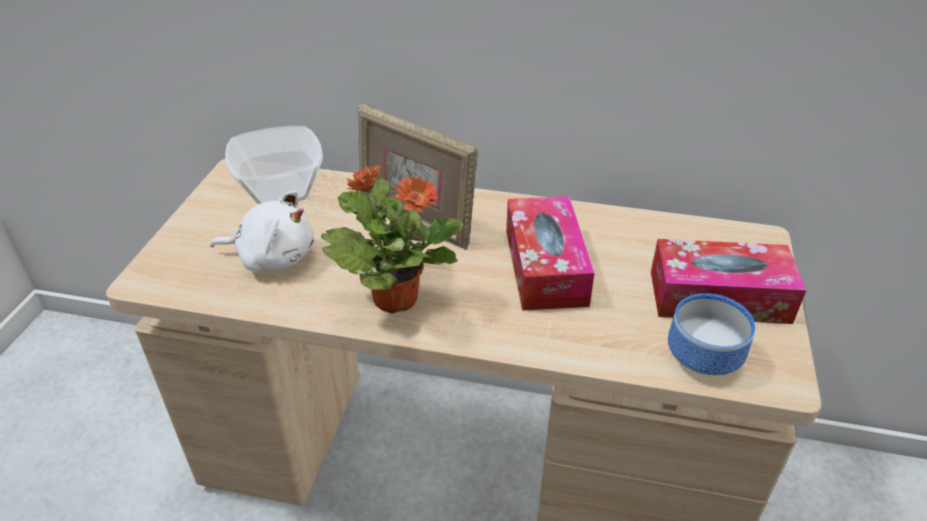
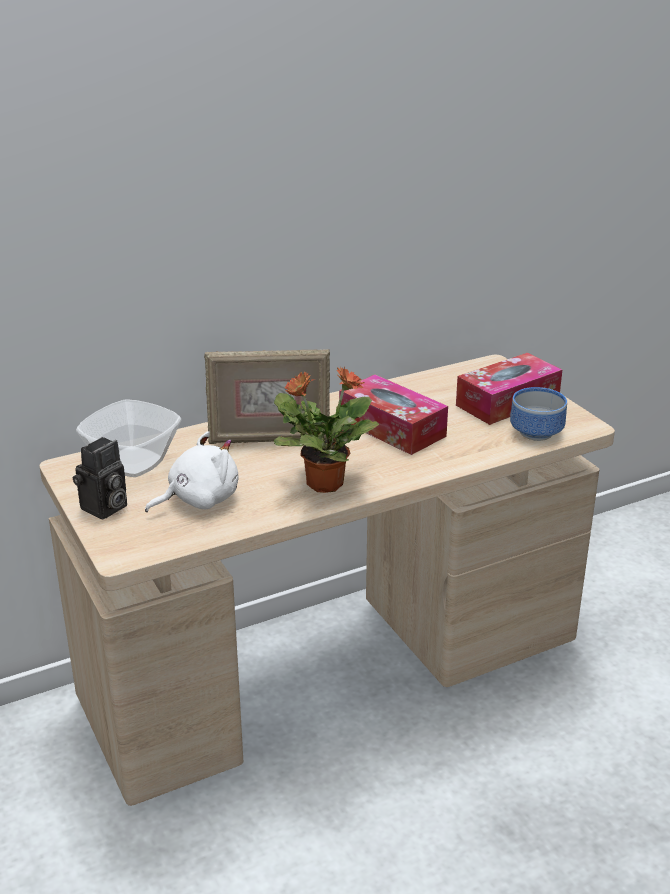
camera: 40 degrees left, 10 degrees down
(199, 226) = (104, 509): none -> camera

